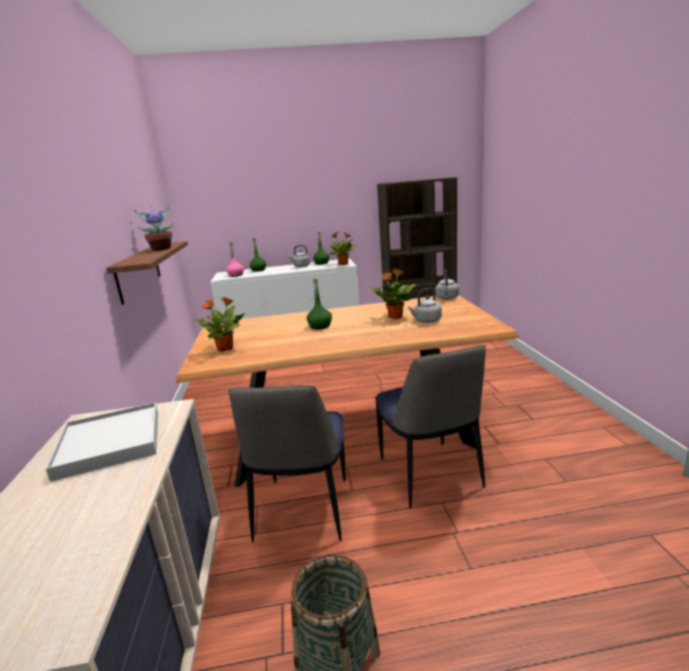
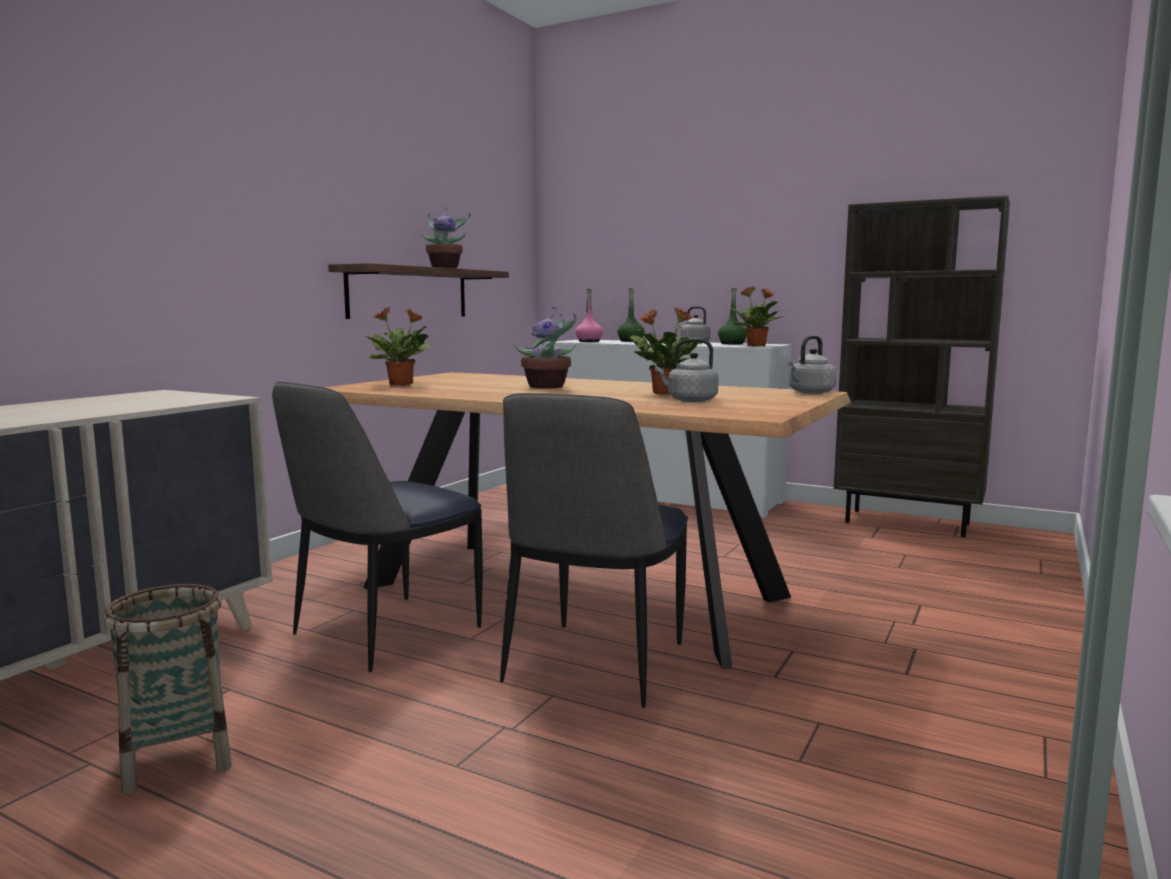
camera: 35 degrees right, 10 degrees down
(110, 443) = (130, 401): white tray -> none
(320, 326) = (548, 387): green bottle -> potted plant

